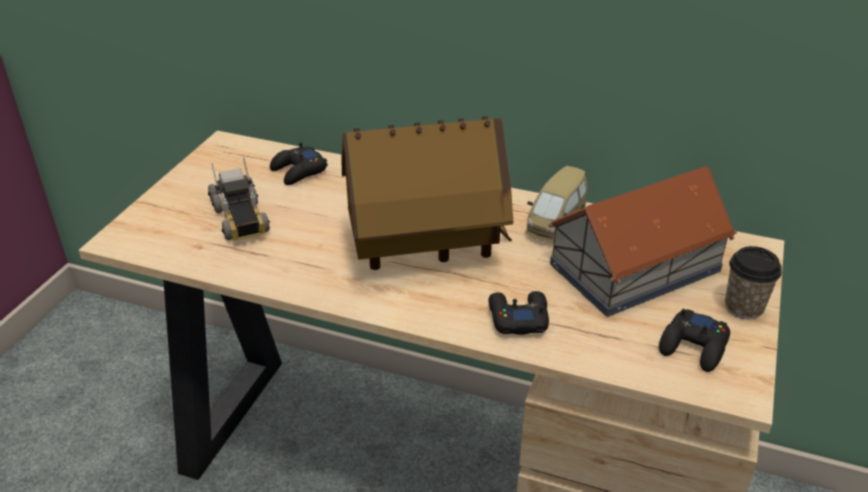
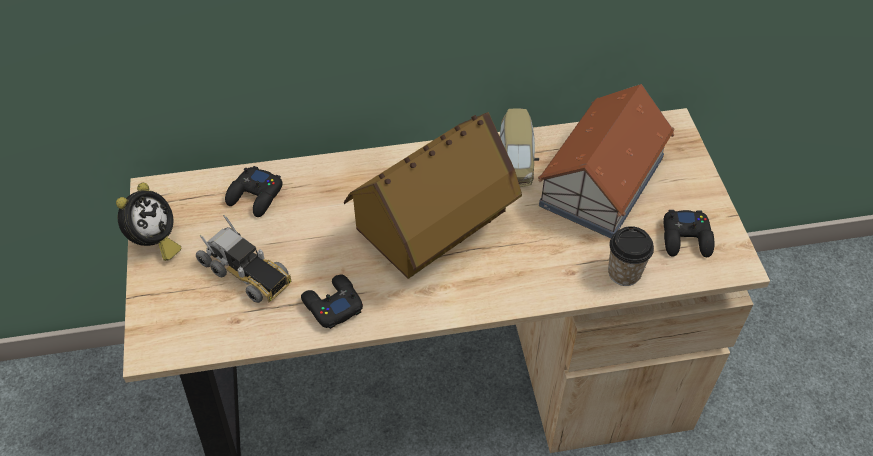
camera: 30 degrees left, 15 degrees up
(192, 174) = (154, 242): none -> alarm clock
(517, 318) = (551, 270): black game controller -> black game controller (332, 305)
(743, 307) = (697, 186): cup -> cup (624, 273)

